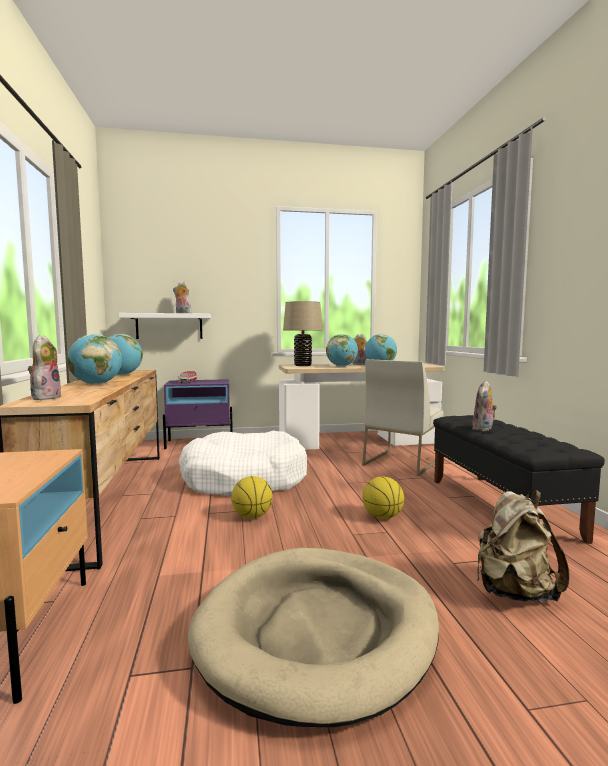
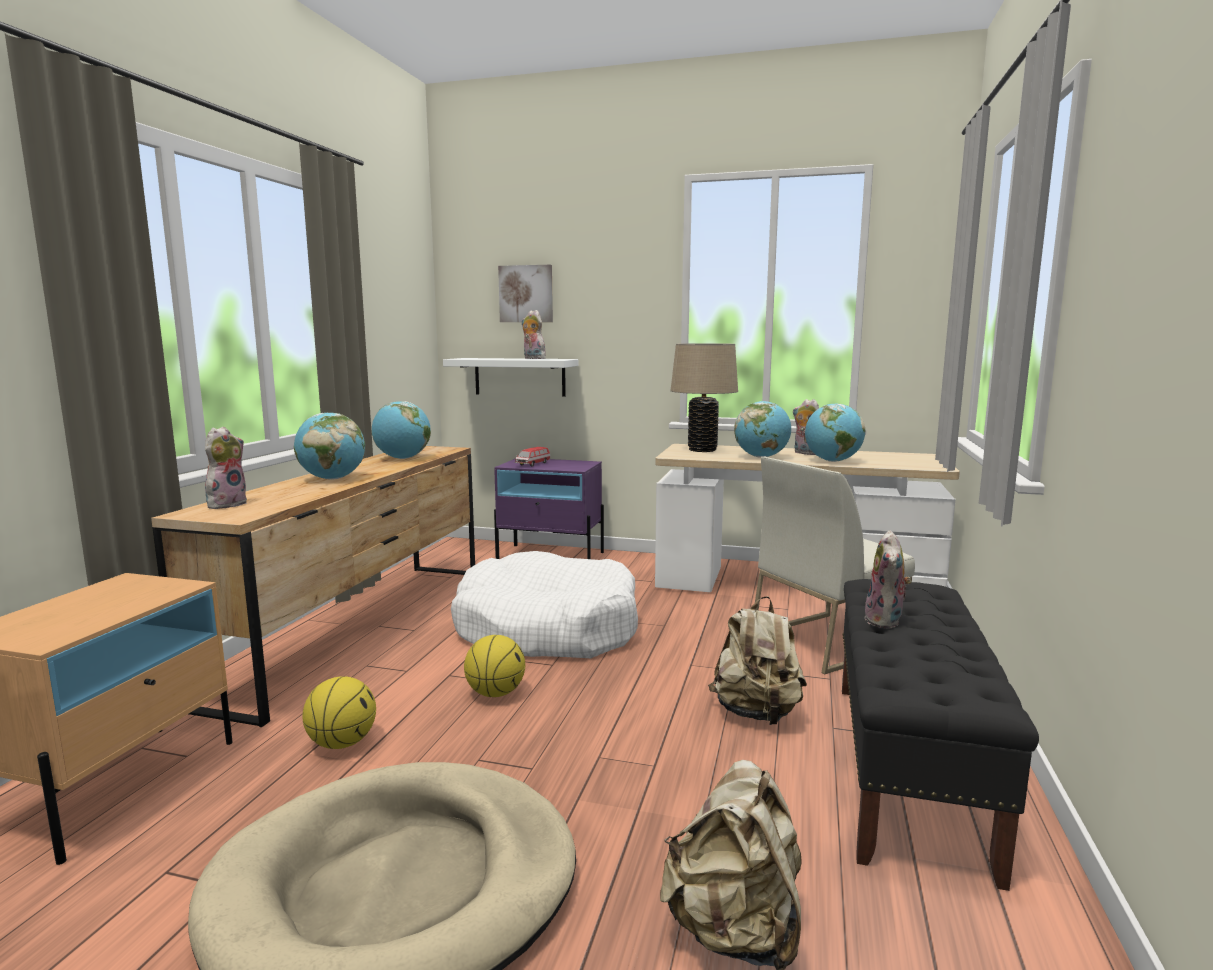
camera: 25 degrees right, 5 degrees up
(173, 272) = (526, 294): none -> picture
(382, 517) = (676, 738): basketball -> basketball (342, 743)
(408, 498) = (757, 713): none -> beige backpack
(483, 429) = (886, 621): plush toy -> plush toy turned 45 degrees counterclockwise

